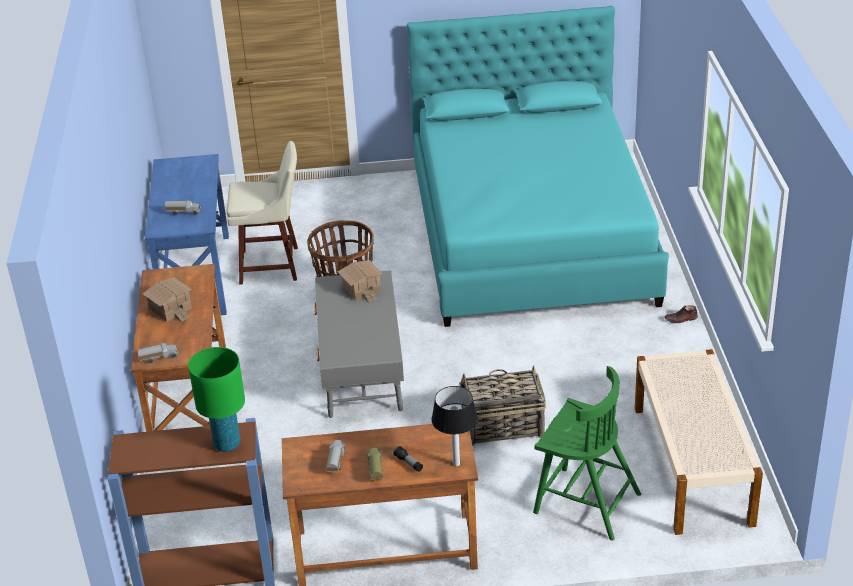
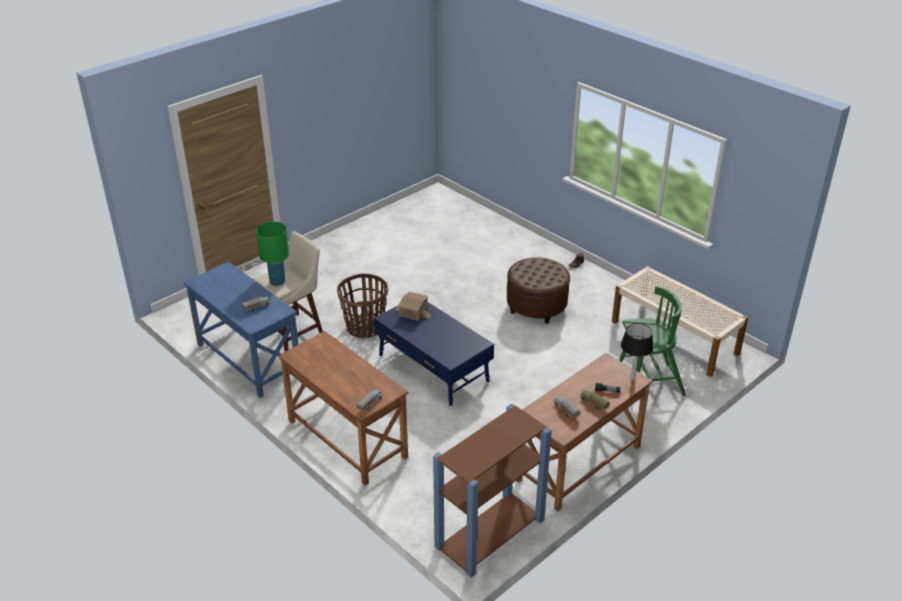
camera: 40 degrees left, 0 degrees up
(169, 309) = (333, 371): toy house -> none
(227, 444) = (518, 426): green table lamp -> green table lamp (277, 282)
(361, 369) = (434, 368): grey coffee table -> blue coffee table
(501, 426) = (555, 363): basket -> none
(531, 235) = (438, 250): turquoise bed -> none
(563, 351) = (536, 307): none -> brown ottoman

